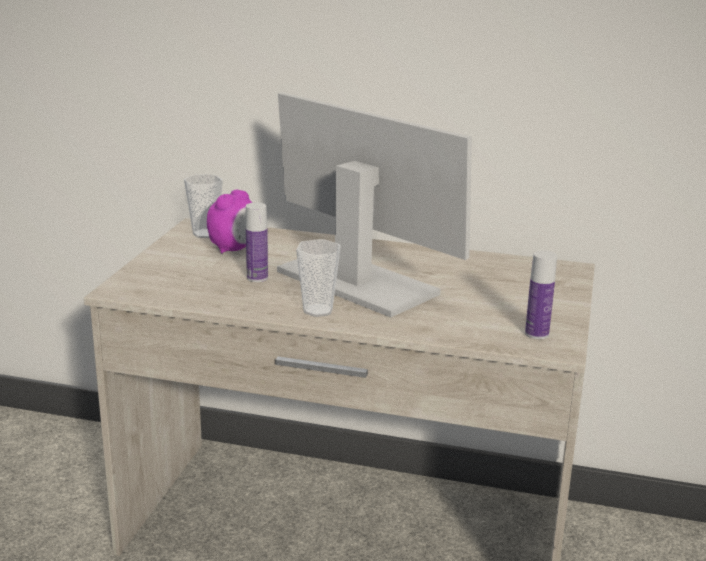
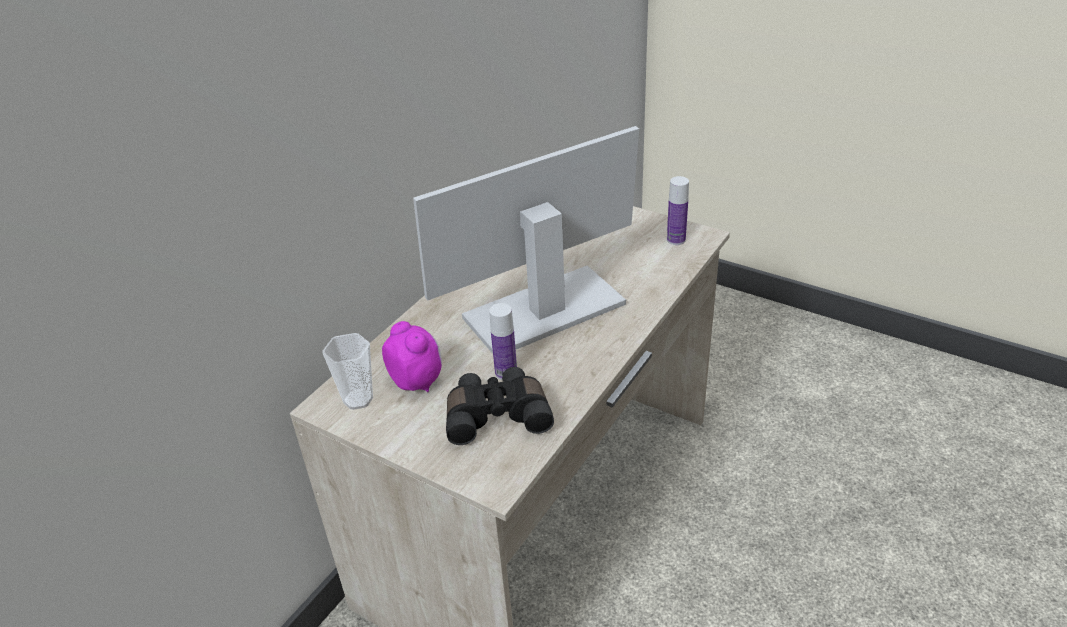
camera: 70 degrees left, 15 degrees up
(200, 281) = (497, 415): none -> black binoculars
(318, 310) = (599, 343): cup -> none

